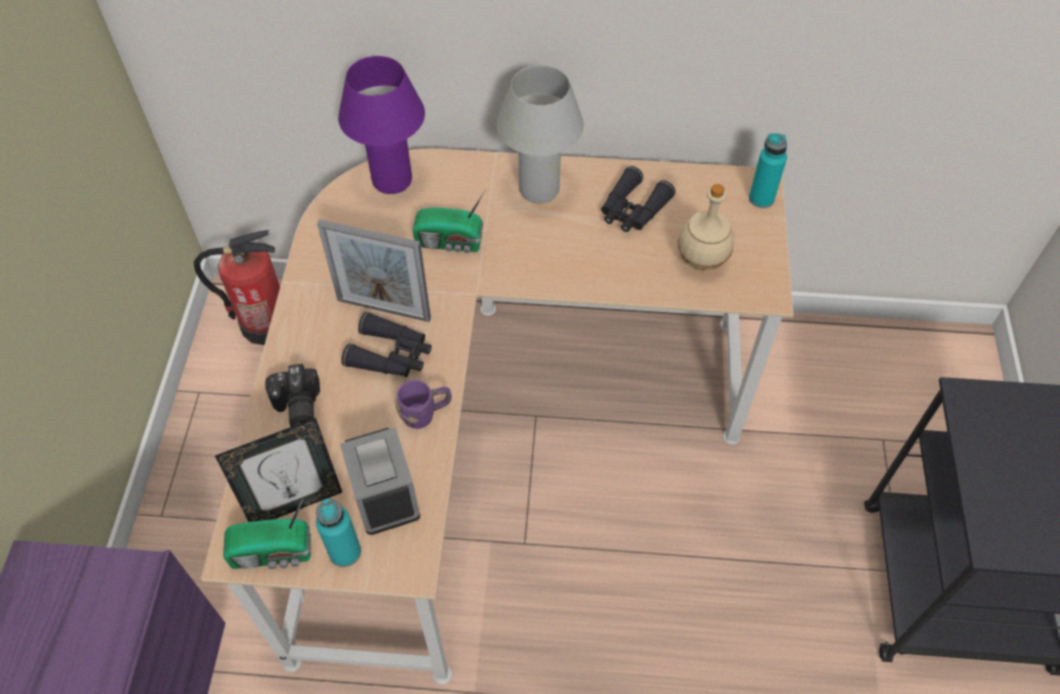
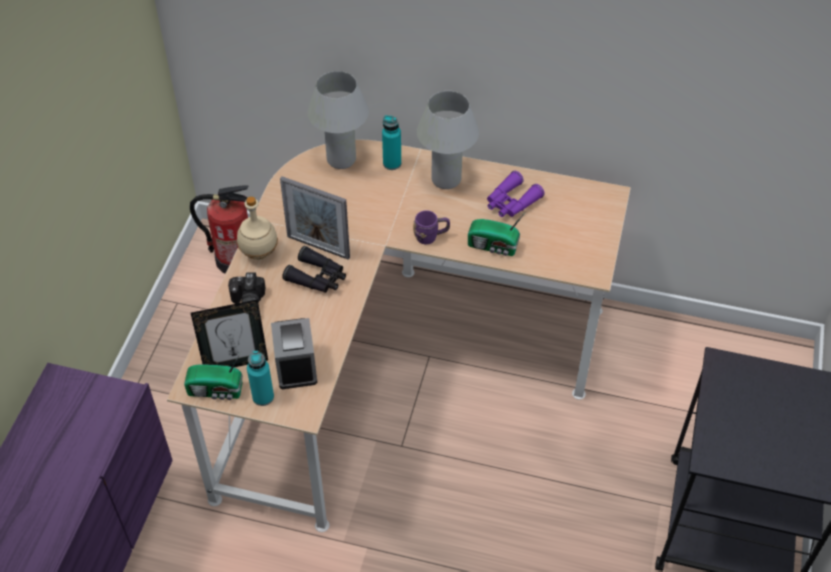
camera: 10 degrees right, 5 degrees down
(392, 180) = (341, 159): purple table lamp -> white table lamp
(425, 414) = (333, 319): purple mug -> purple mug (431, 236)
(450, 242) = (374, 208): radio -> radio (494, 246)
(632, 210) = (511, 202): black binoculars -> purple binoculars
(701, 261) = (552, 244): beige bottle -> beige bottle (259, 253)
(761, 199) = (609, 207): turquoise bottle -> turquoise bottle (392, 163)

